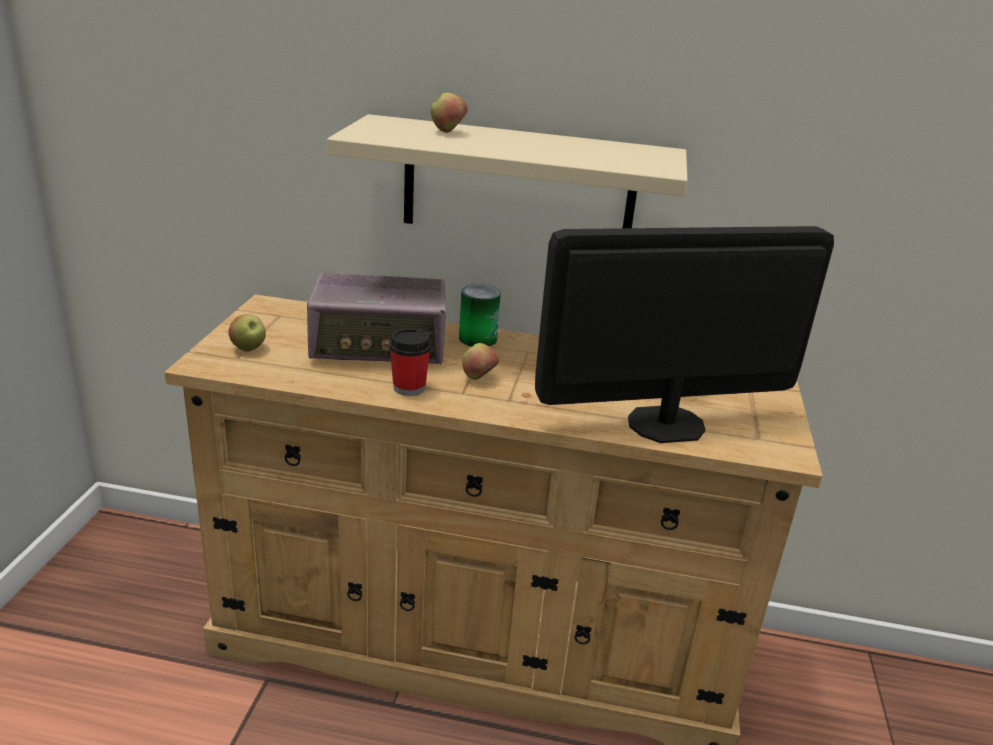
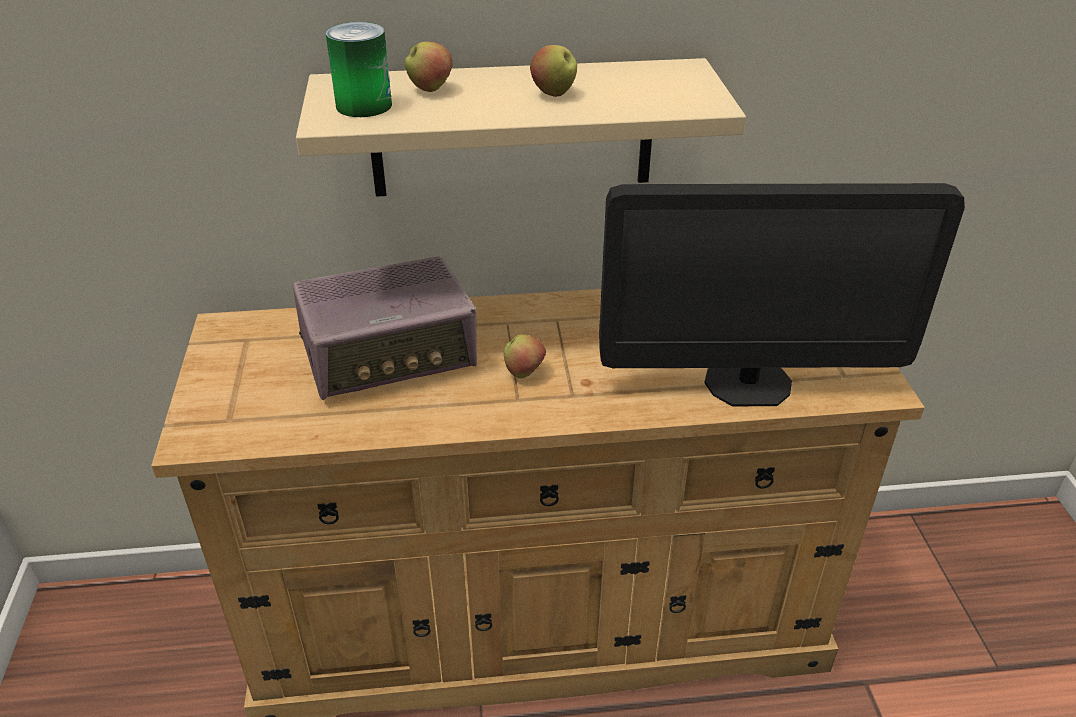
camera: 15 degrees left, 10 degrees up
(248, 348) = (237, 401): apple -> apple (554, 94)
(409, 388) = (455, 408): cup -> none
(478, 338) = (494, 315): can -> can (364, 105)
(666, 424) = (747, 383): monitor -> monitor turned 150 degrees counterclockwise

